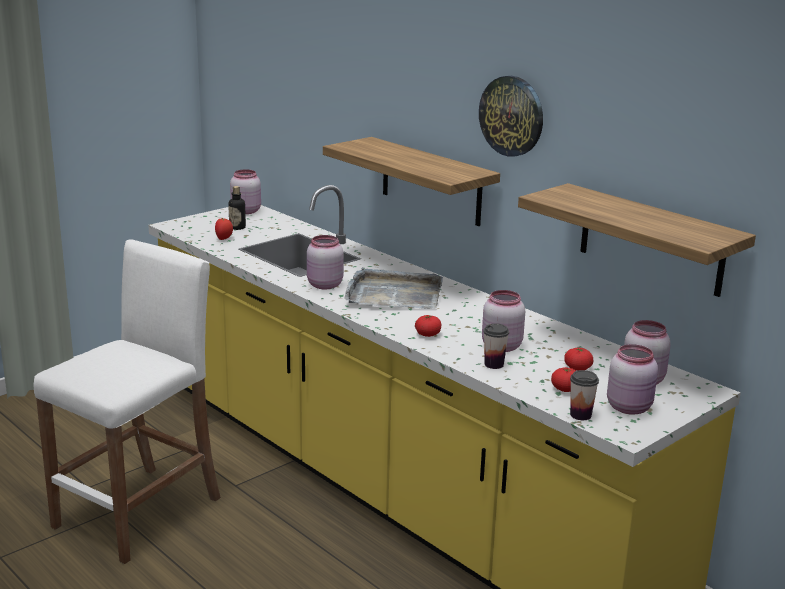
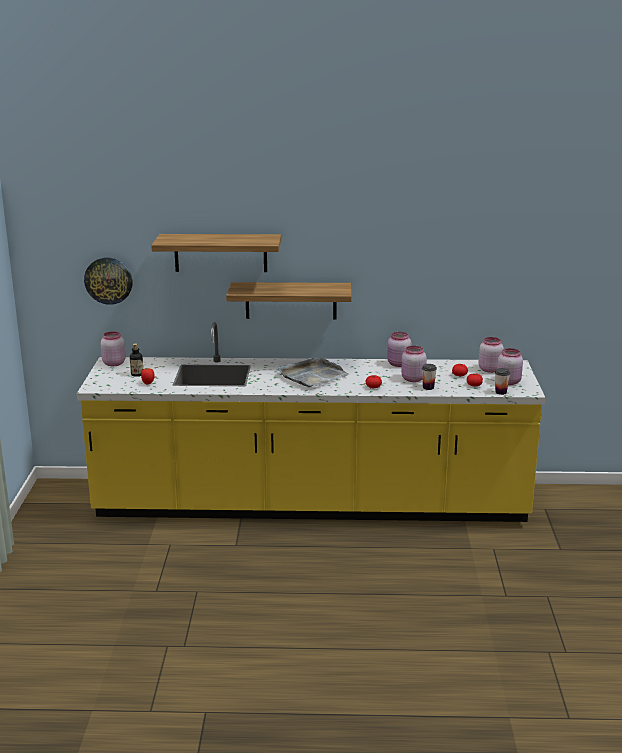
camera: 45 degrees left, 0 degrees up
(139, 512) = (213, 584): white stool -> none
(323, 285) = (269, 385): pink jar -> pink jar (398, 364)
(512, 116) = (357, 246): wall clock -> wall clock (108, 280)
(651, 240) = (463, 296): shelf -> shelf (220, 252)

